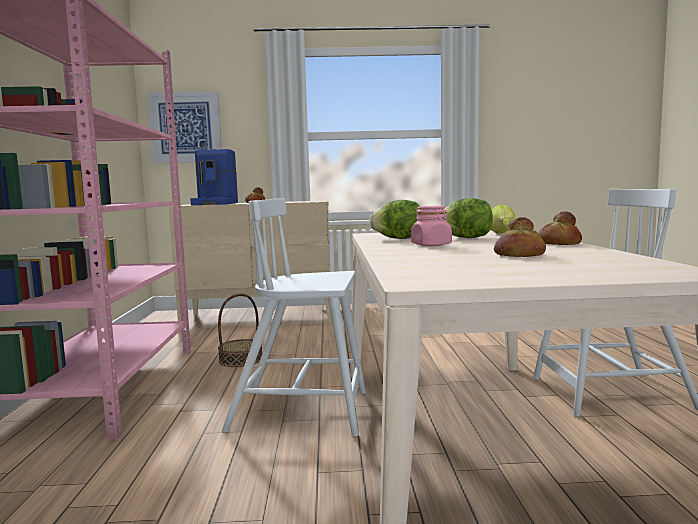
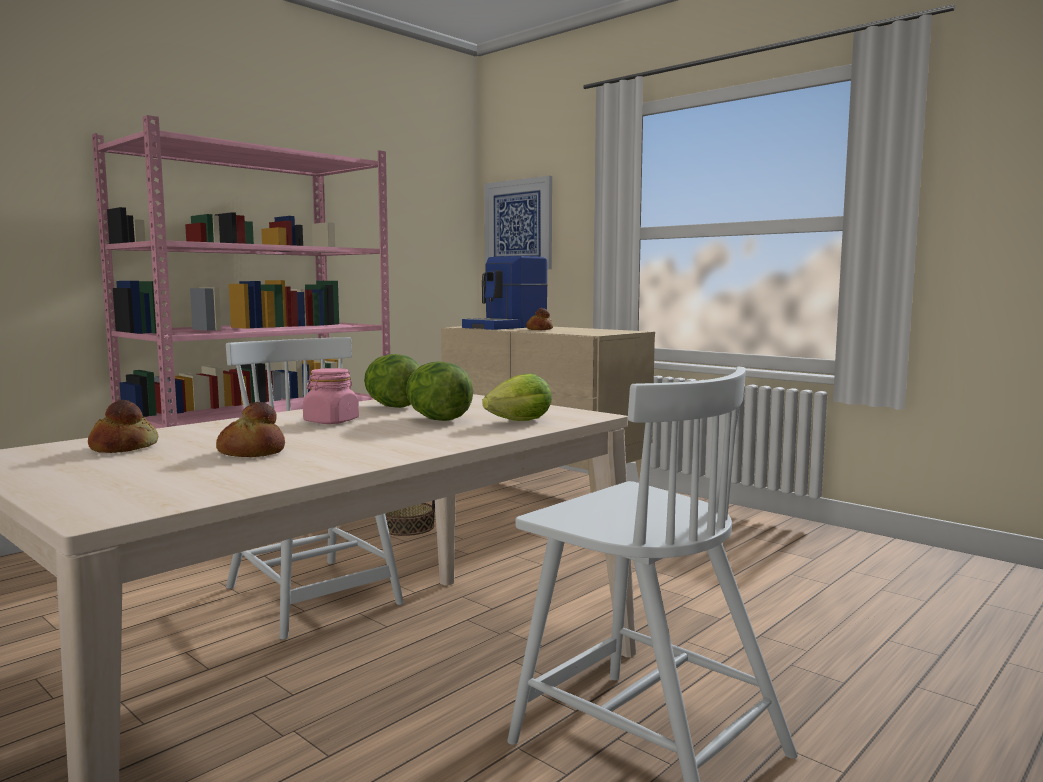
camera: 45 degrees right, 0 degrees up
(558, 243) = (413, 449): bread -> bread (123, 447)

